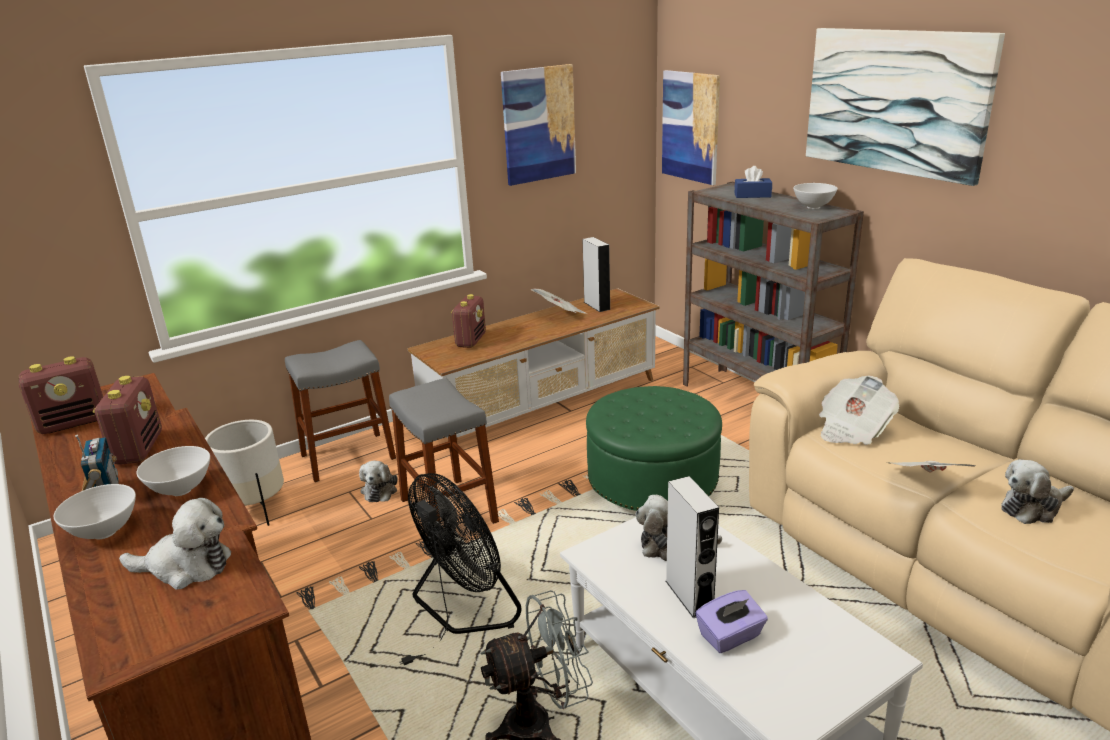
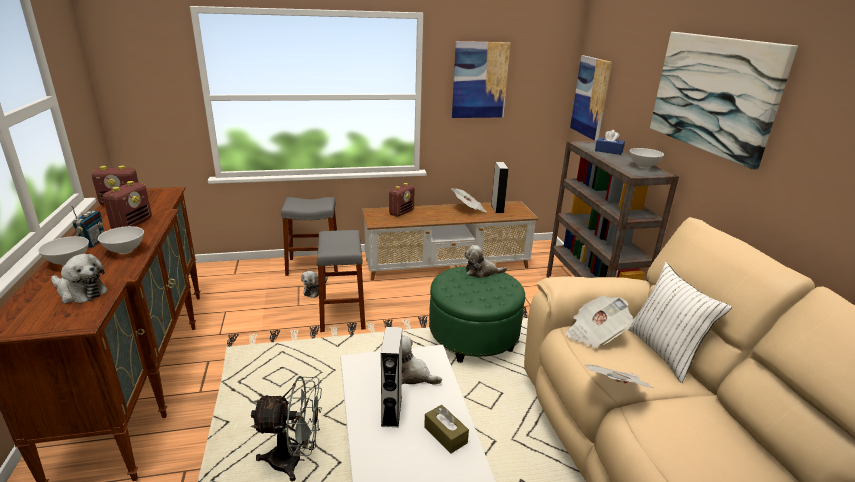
camera: 20 degrees right, 0 degrees up
(255, 509) = (245, 281): white planter -> none
(452, 609) = (299, 372): black fan -> none
(730, 636) = (393, 447): purple tissue box -> none
(776, 600) = (445, 435): none -> brown tissue box
(932, 428) = (663, 351): none -> white pillow
(1033, 508) = (689, 436): plush toy -> plush toy (481, 272)

